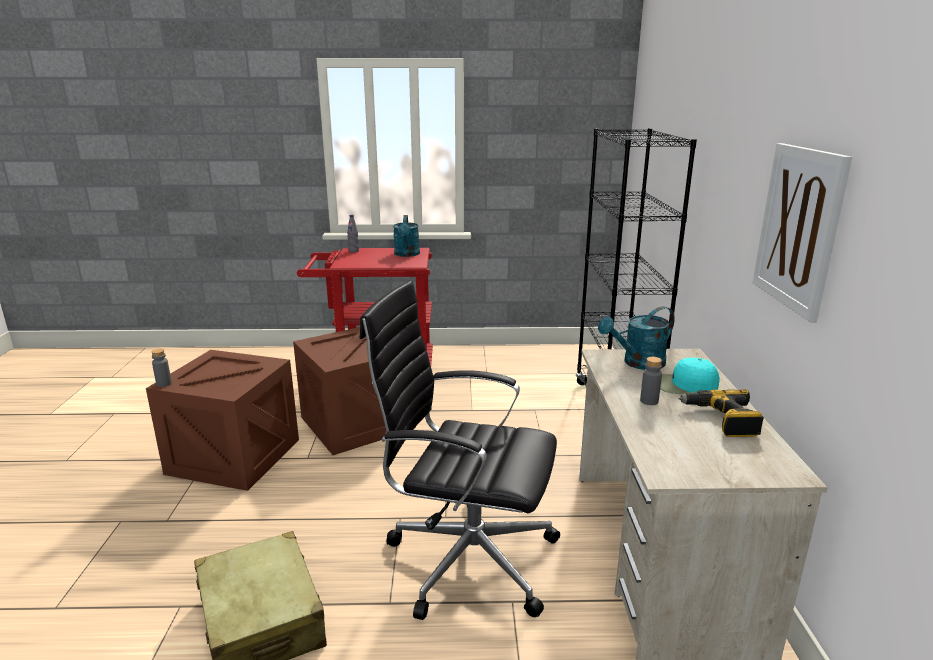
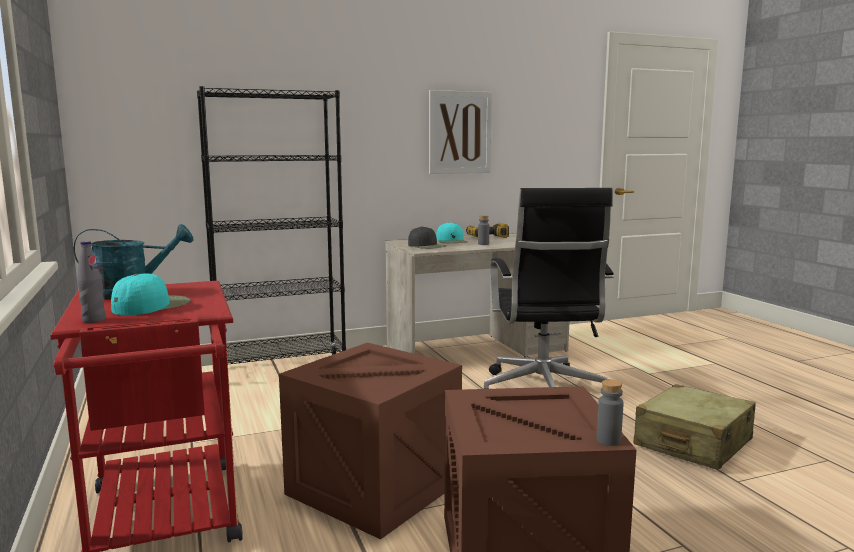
camera: 110 degrees left, 10 degrees down
(370, 257) = (151, 306): none -> turquoise cap
(638, 363) = (427, 246): turquoise watering can -> black cap

